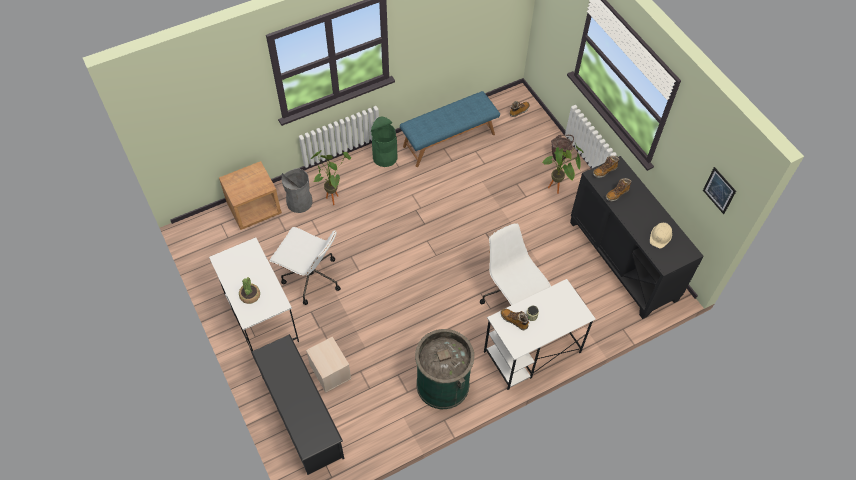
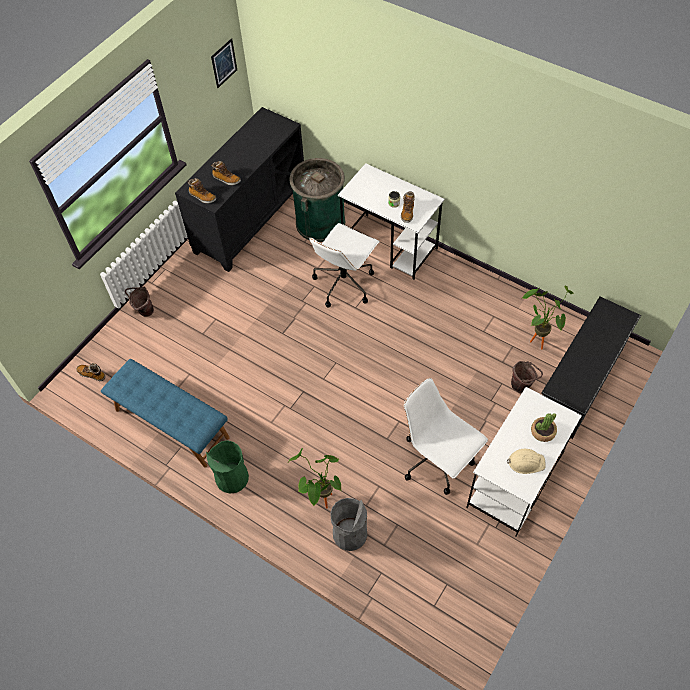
camera: 115 degrees left, 0 degrees up
(254, 209) = (389, 580): brown nightstand -> none
(311, 278) = (438, 461): white office chair -> white office chair turned 45 degrees counterclockwise
(329, 371) = (522, 386): beige storage box -> brown bucket
(442, 384) = (467, 294): green trash can -> green trash can (320, 222)
(558, 189) = (191, 296): potted plant -> potted plant (537, 339)
(660, 236) = (258, 137): beige hard hat -> beige hard hat (526, 462)

